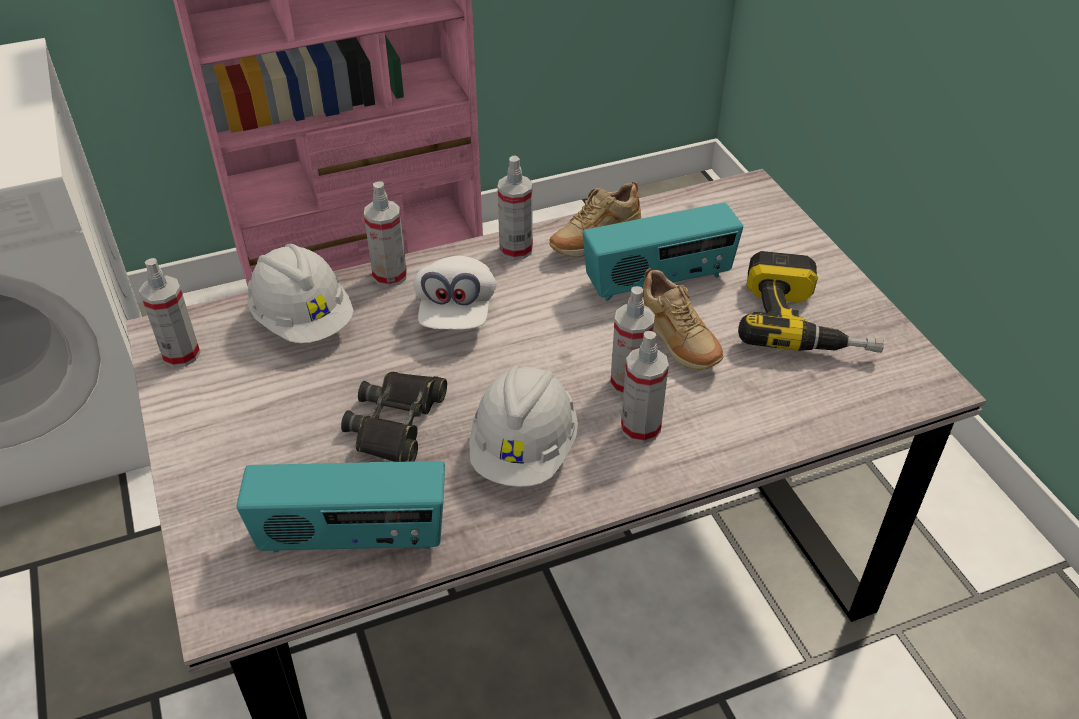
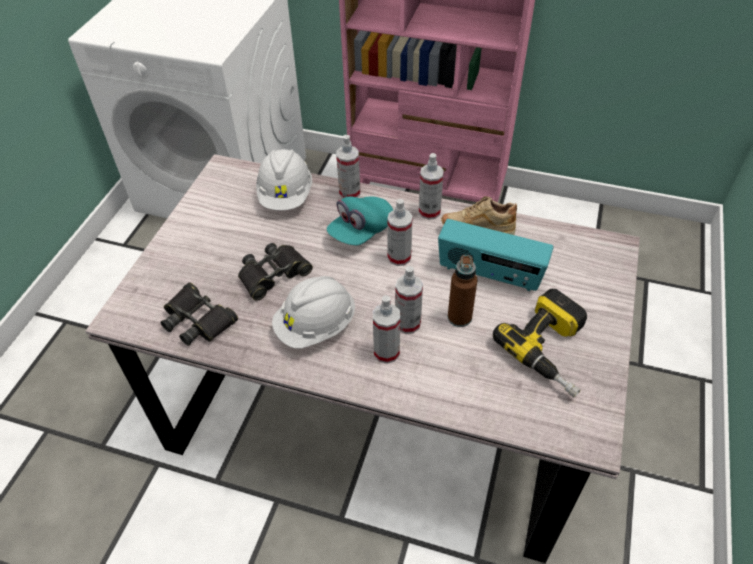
camera: 40 degrees right, 5 degrees up
(181, 354) = (219, 184): spray bottle -> spray bottle (399, 257)
(352, 538) = (198, 320): radio -> black binoculars
(456, 312) = (361, 231): white cap -> turquoise cap
(677, 344) = (459, 317): beige shoe -> brown bottle

